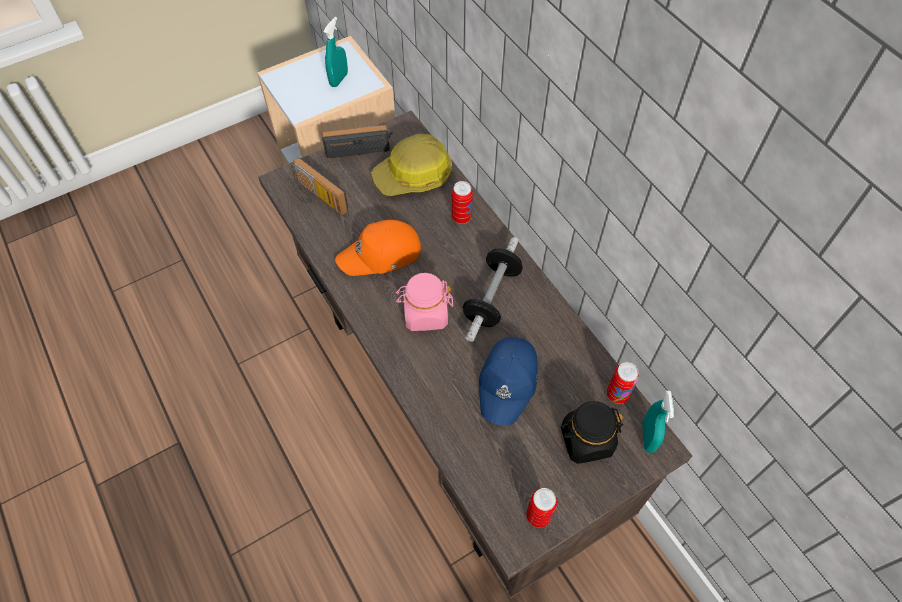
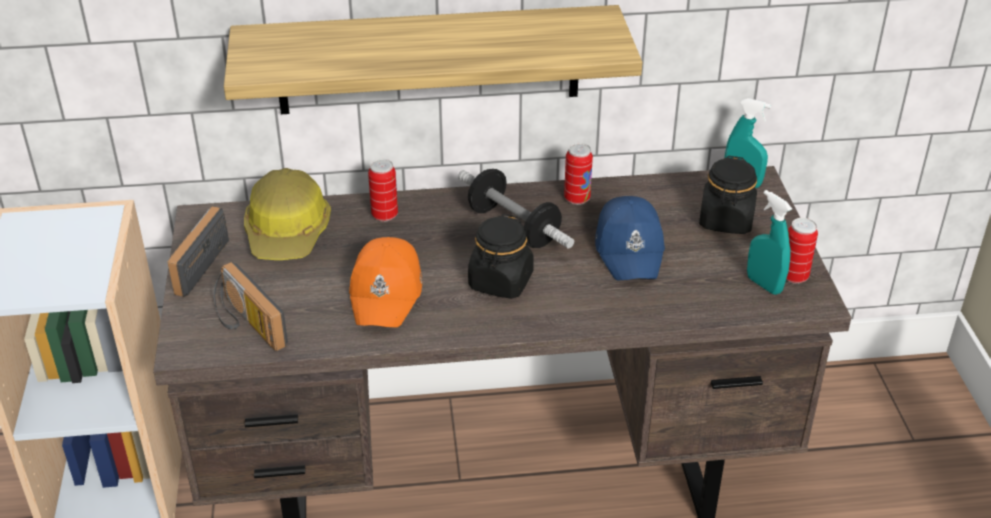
camera: 65 degrees left, 20 degrees down
(316, 198) = (246, 324): radio -> radio turned 75 degrees clockwise
(339, 79) = (67, 239): turquoise spray bottle -> turquoise spray bottle (764, 285)
(425, 314) = (500, 282): pink jar -> black jar
(508, 382) = (630, 249): blue cap -> blue cap turned 45 degrees clockwise
(528, 153) = (428, 60): none -> shelf
(617, 394) = (685, 185): can -> can (577, 199)

